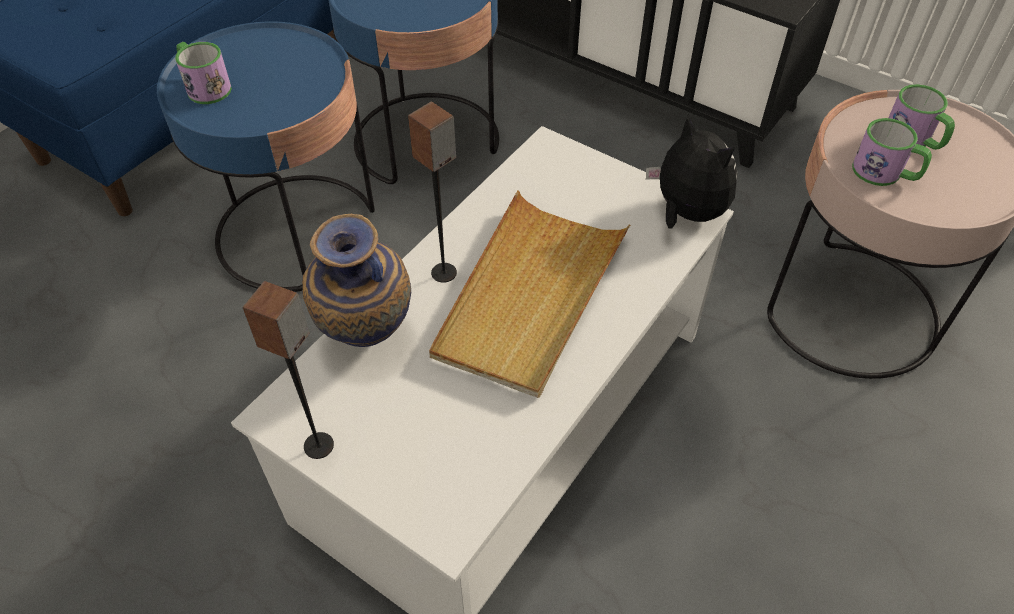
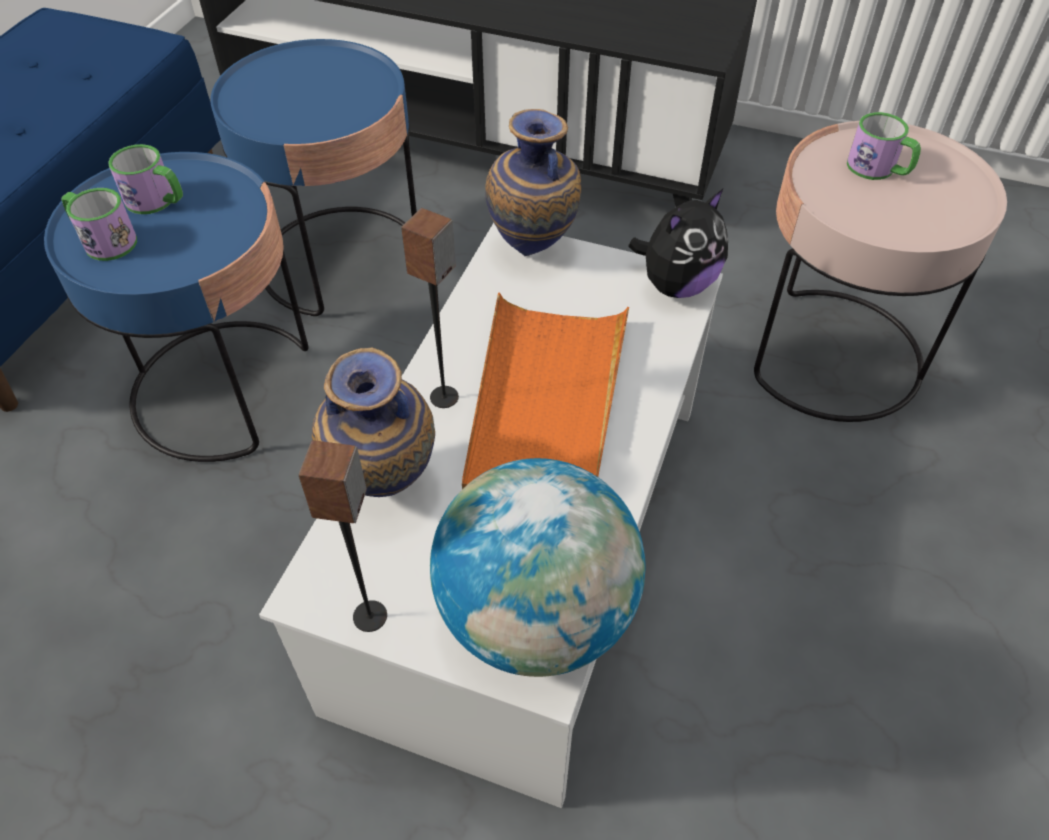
camera: 15 degrees left, 0 degrees up
(458, 479) = (536, 616): none -> globe
(530, 296) = (545, 403): beige tray -> orange tray
(567, 158) = (534, 249): none -> vase
(686, 213) = (676, 284): plush toy -> plush toy turned 105 degrees clockwise
(885, 173) = (864, 208): mug -> mug (157, 201)

